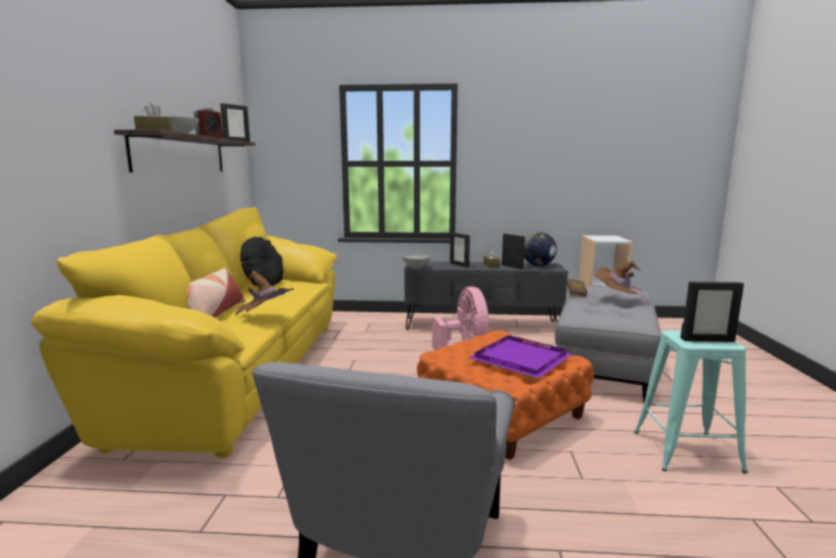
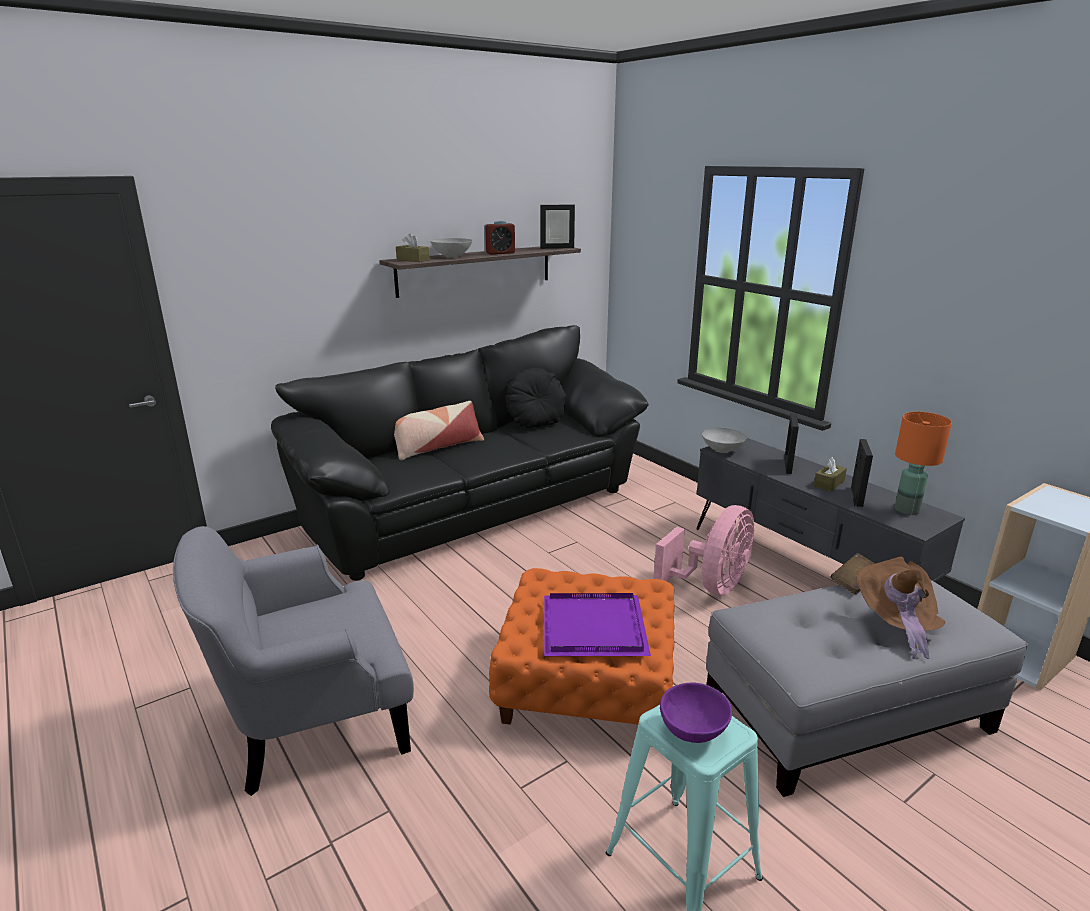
camera: 50 degrees right, 10 degrees up
(244, 373) = (476, 510): yellow sofa -> black sofa
(266, 317) = (459, 467): brown hat -> none
(538, 265) = (907, 510): globe -> orange table lamp
(707, 340) = (694, 732): picture frame -> purple bowl

